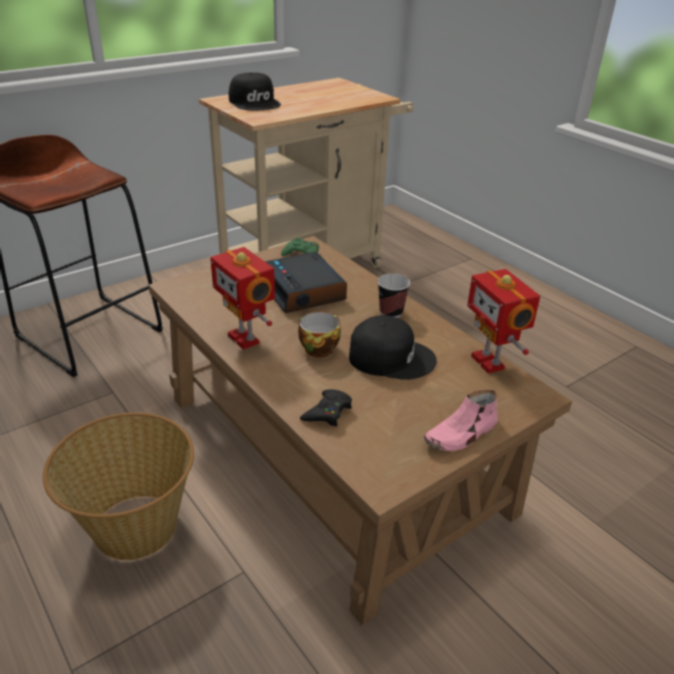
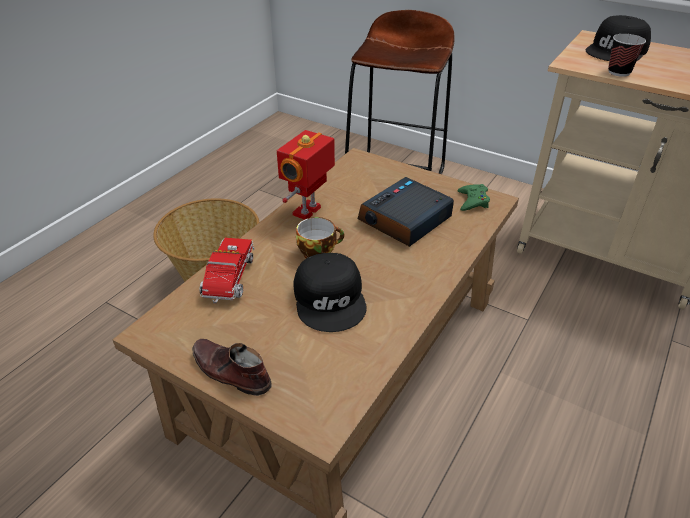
camera: 70 degrees right, 5 degrees up
(327, 412) = (229, 280): black game controller -> toy truck
(391, 312) = (411, 282): cup -> cup (619, 72)
(461, 434) = (230, 372): pink shoe -> brown shoe
(489, 362) = (366, 375): toy robot -> none

